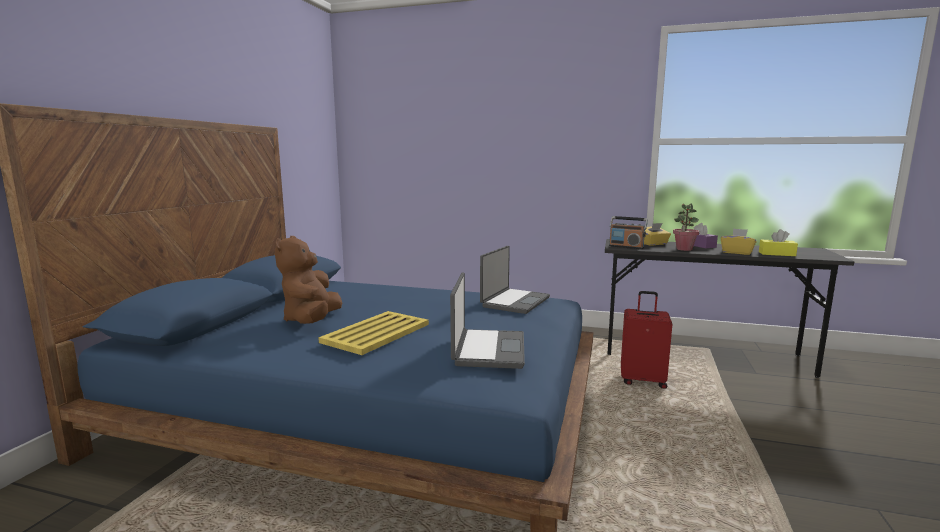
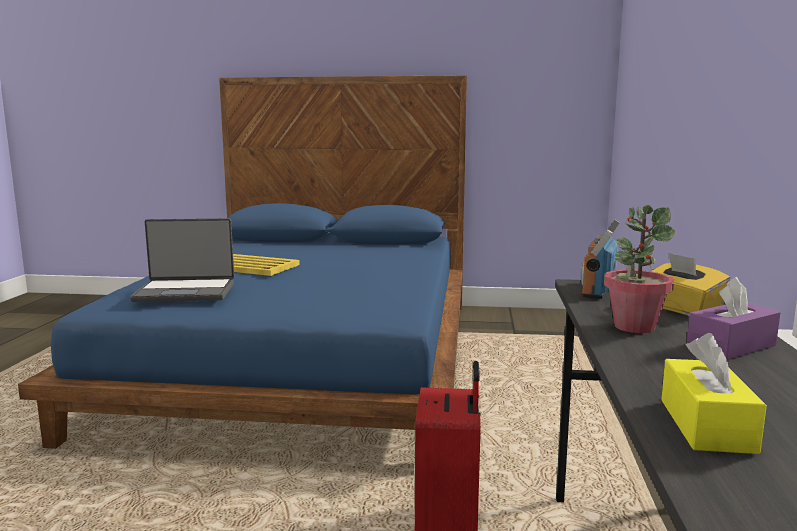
camera: 80 degrees right, 0 degrees up
(312, 321) = (293, 254): brown plush toy -> none
(514, 302) = (374, 299): laptop -> none
(737, 252) = (655, 373): yellow tissue box -> none

